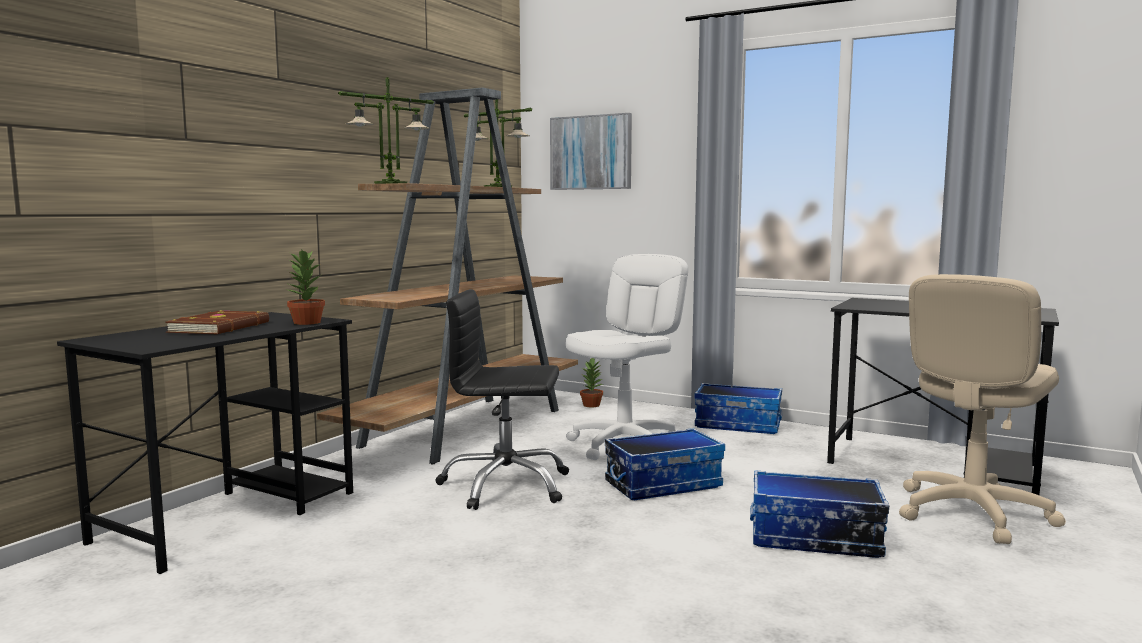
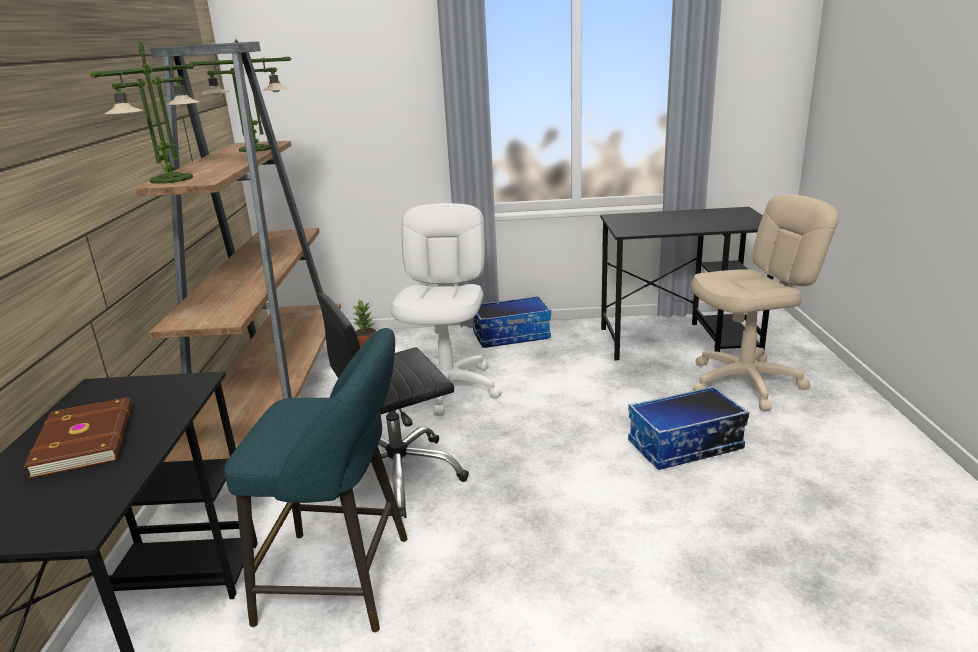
camera: 30 degrees left, 15 degrees up
(306, 322) = (183, 395): potted plant -> none
(382, 529) = (344, 580): none -> turquoise stool
(591, 152) = (316, 87): picture -> none
(663, 484) = (526, 425): storage box -> none
(971, 513) = (745, 382): beige office chair -> beige office chair turned 120 degrees counterclockwise

